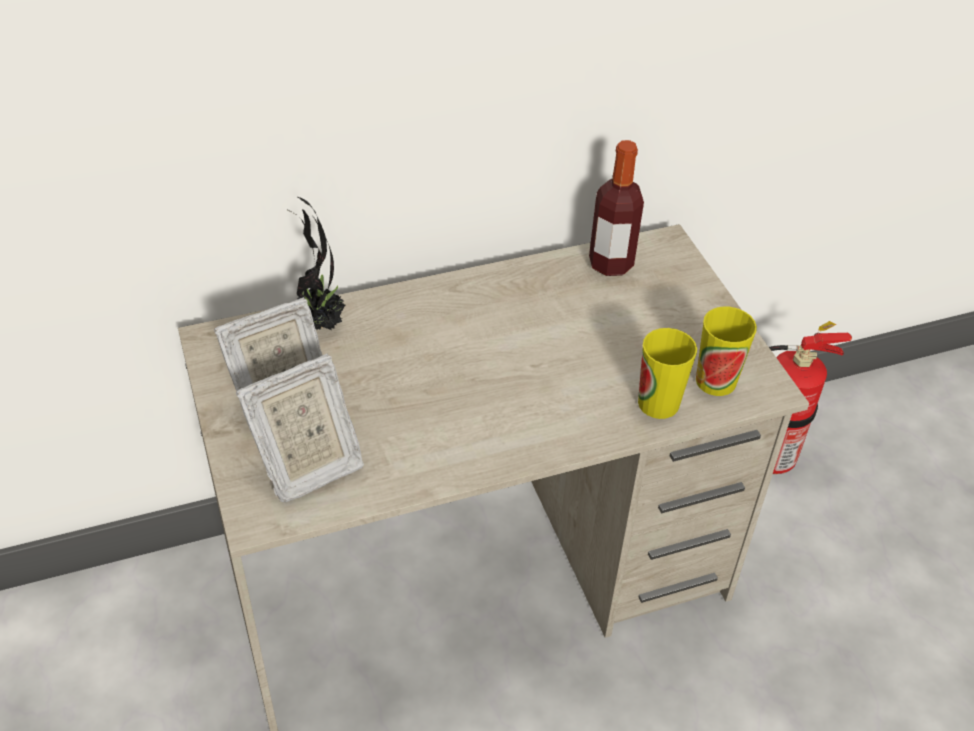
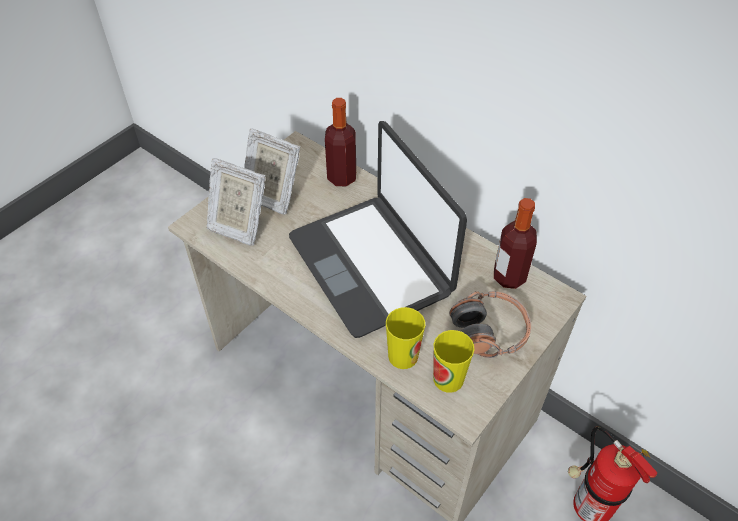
camera: 60 degrees right, 5 degrees up
(320, 323) = (341, 177): potted plant -> bottle
(497, 365) = (372, 264): none -> laptop
(675, 317) = (489, 332): none -> headphones

